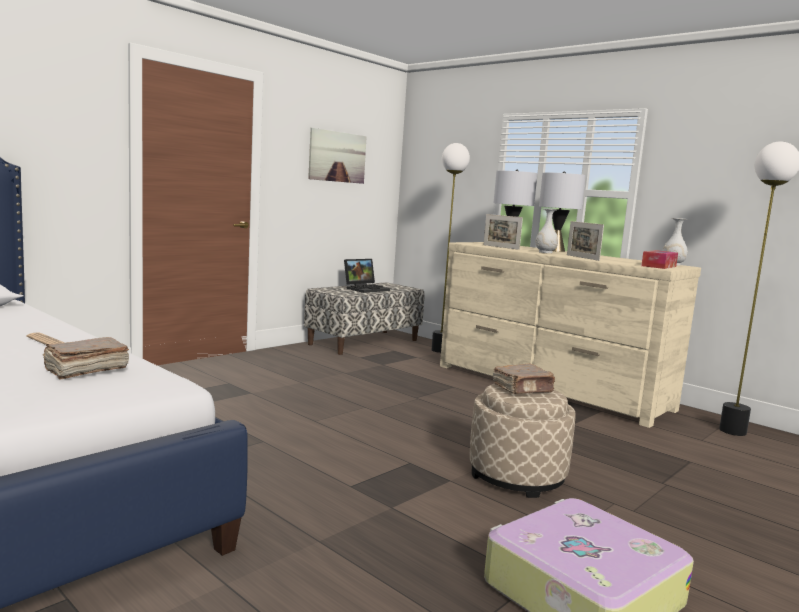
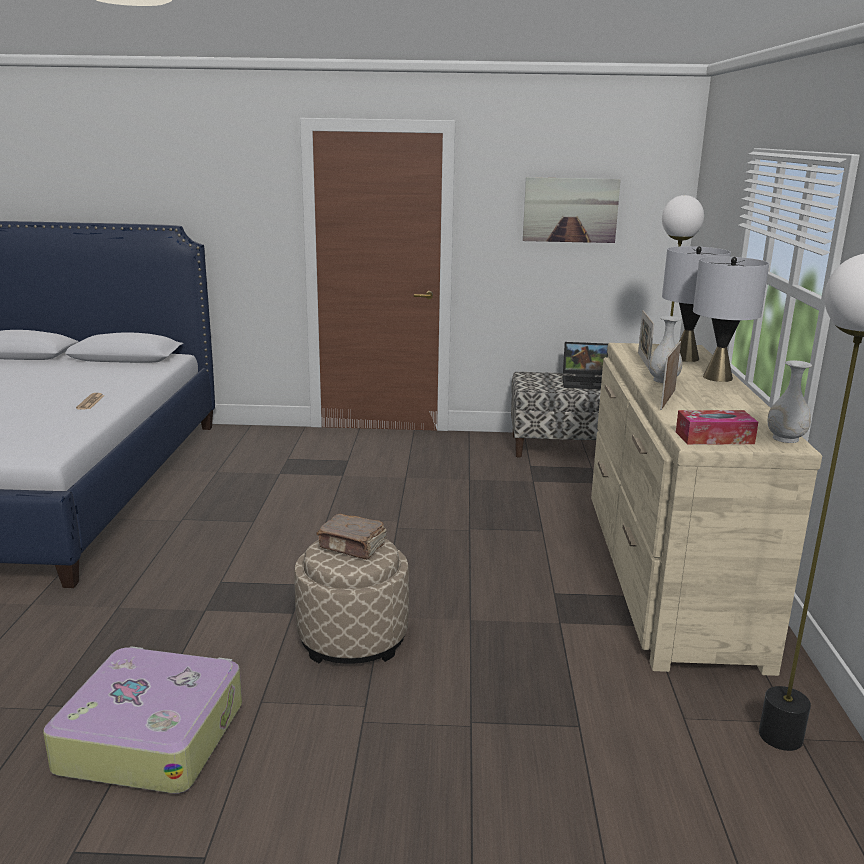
camera: 50 degrees right, 10 degrees up
(85, 370) = (43, 430): brown book -> none

